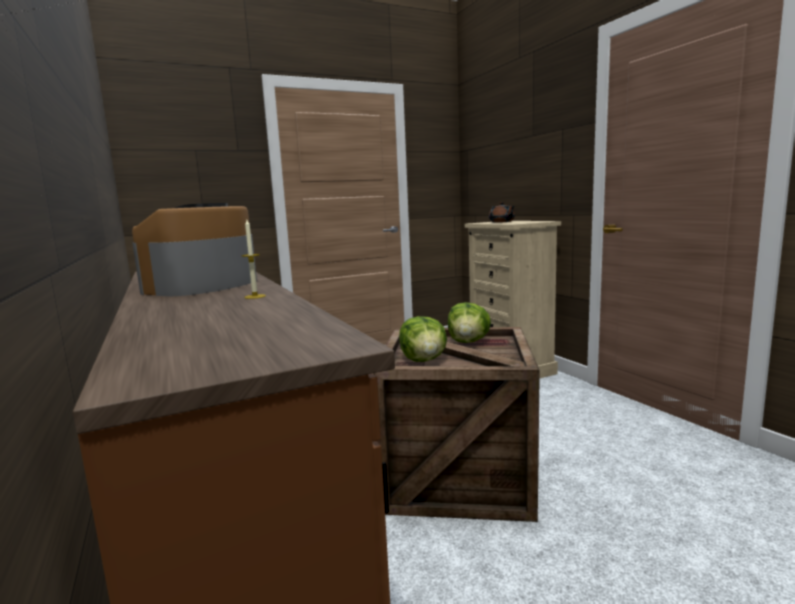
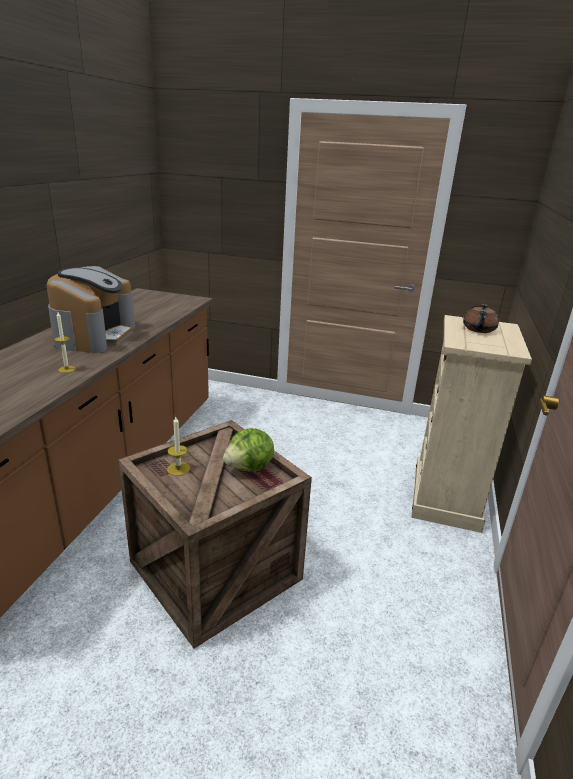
camera: 40 degrees right, 15 degrees up
(204, 286) = (95, 335): coffee machine -> coffee machine turned 120 degrees clockwise
(424, 360) = (178, 469): lettuce -> candle

